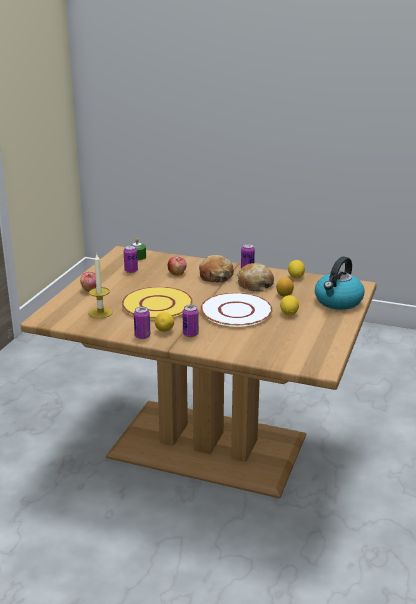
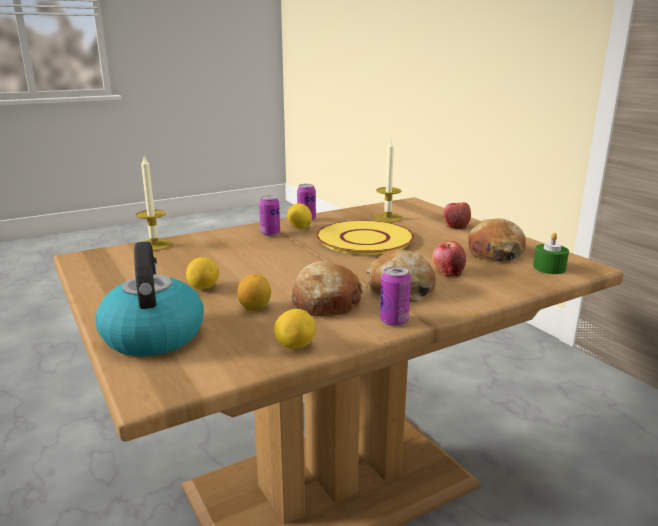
camera: 130 degrees right, 5 degrees down
(131, 270) = (494, 253): can -> bread
(236, 311) = (272, 265): white plate -> none
(269, 358) = (154, 245): none -> candle

